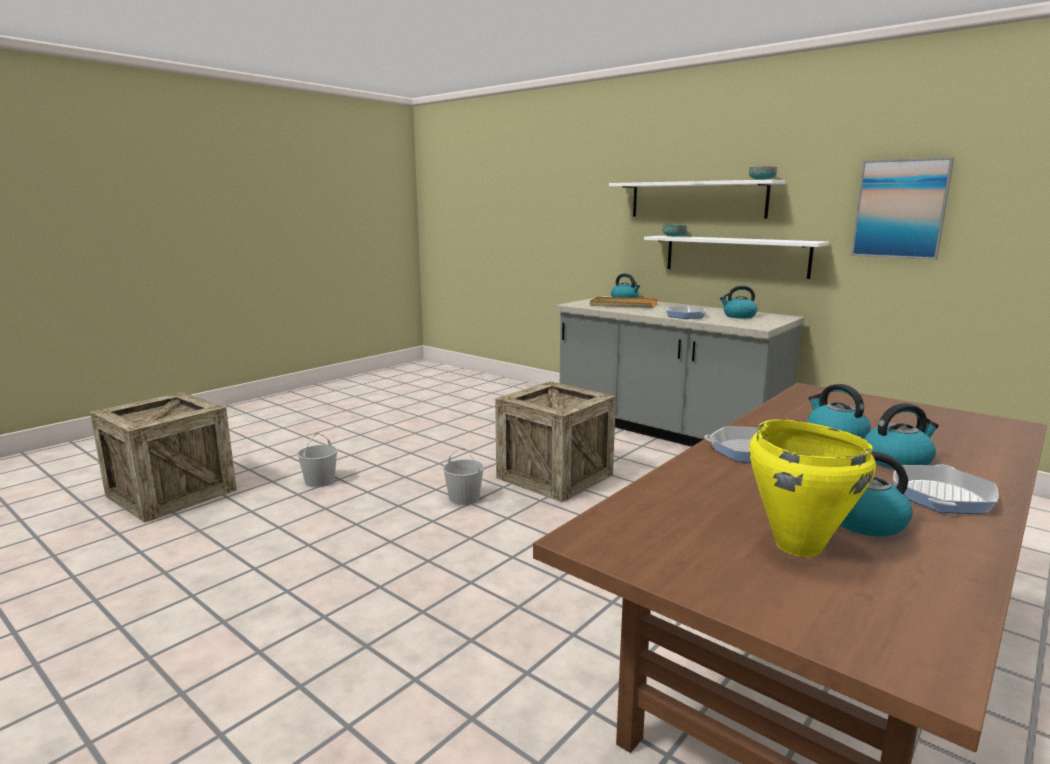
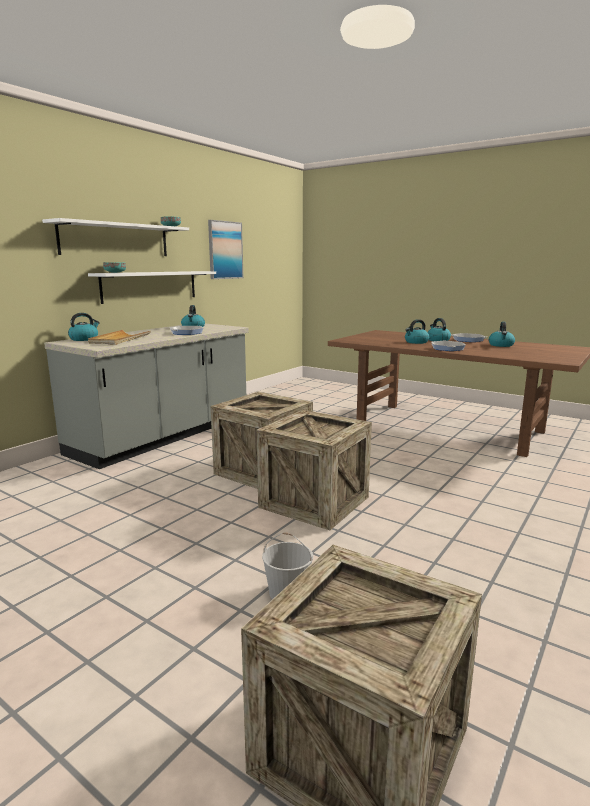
camera: 95 degrees left, 0 degrees up
(465, 498) = (314, 502): white bucket -> crate
(798, 545) = (529, 349): yellow cooking pot -> none

